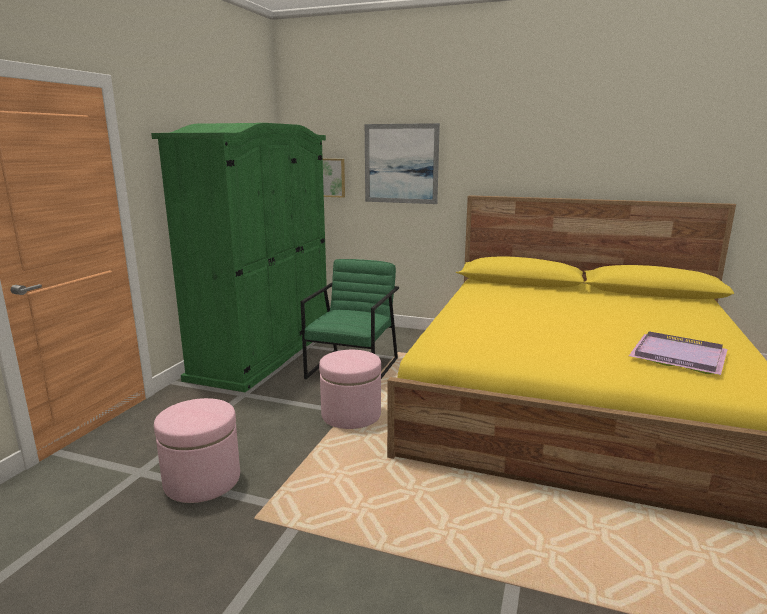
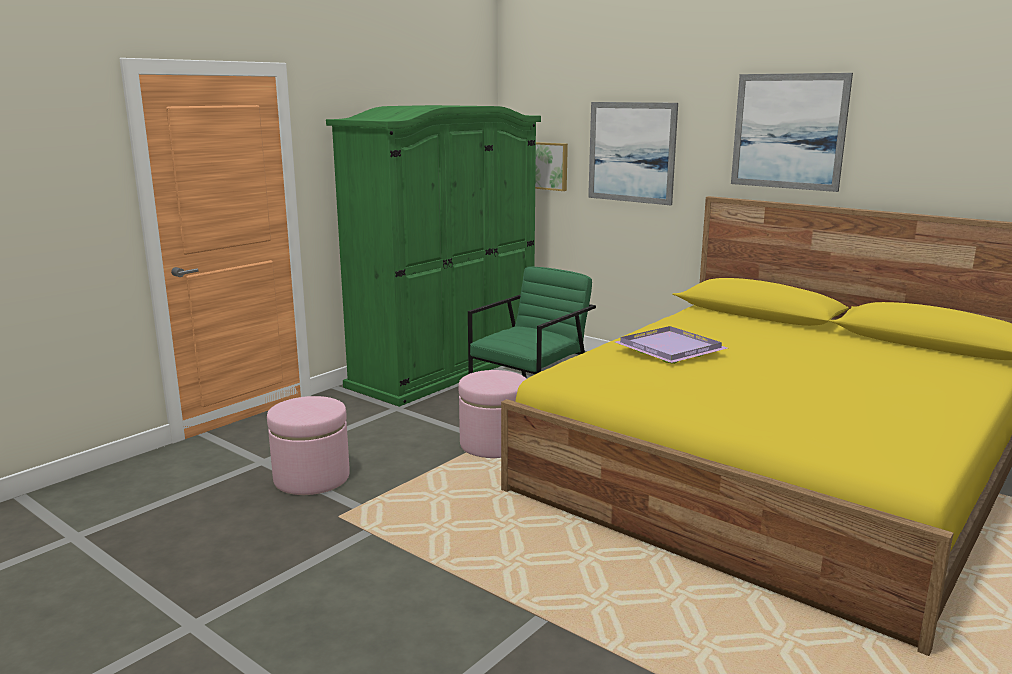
camera: 20 degrees right, 0 degrees up
(530, 143) = (788, 131): none -> picture
(676, 355) = (846, 416): purple tray -> purple tray (670, 348)

